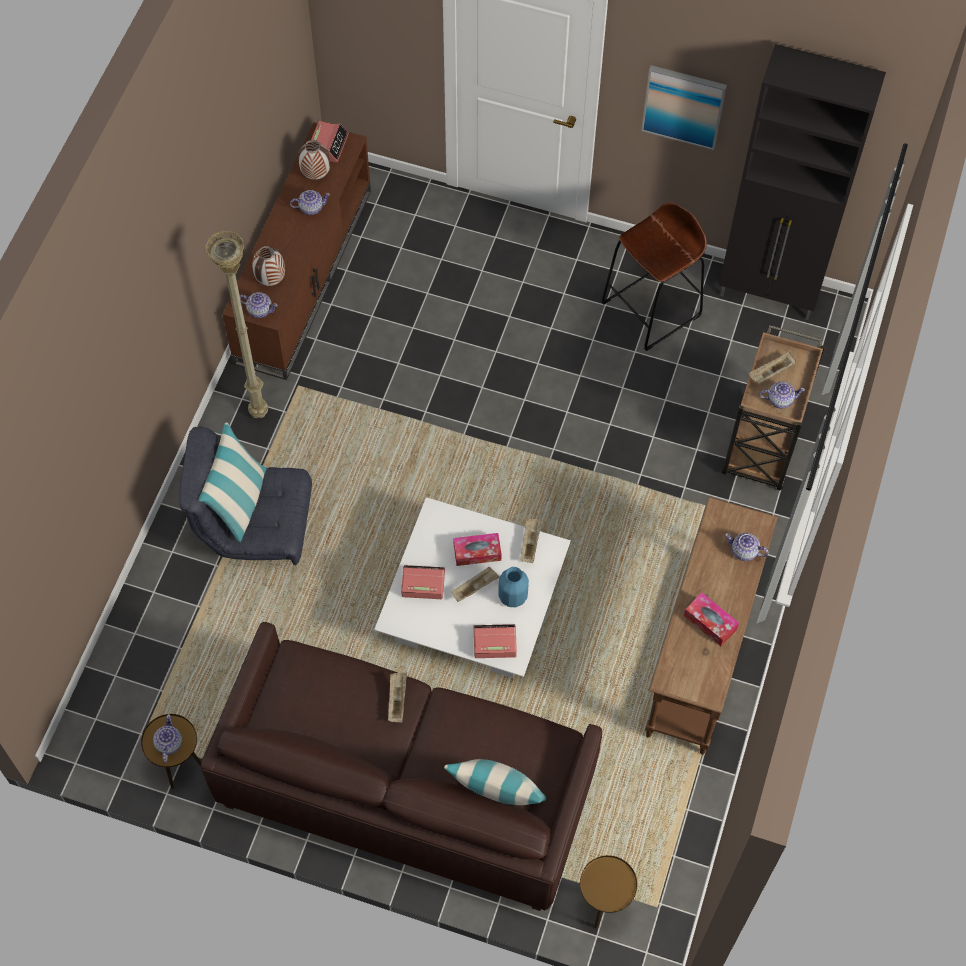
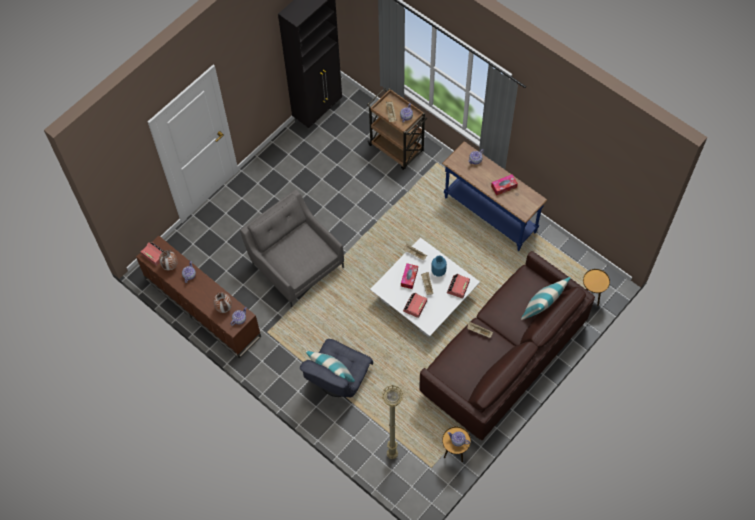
camera: 65 degrees left, 0 degrees up
(260, 413) = (274, 355): beige floor lamp -> beige floor lamp (393, 454)
(447, 377) = (296, 263): none -> grey armchair
(651, 309) = (302, 163): brown stool -> none
(683, 106) = (255, 77): picture -> none
(698, 657) = (489, 215): brown console table -> blue console table

